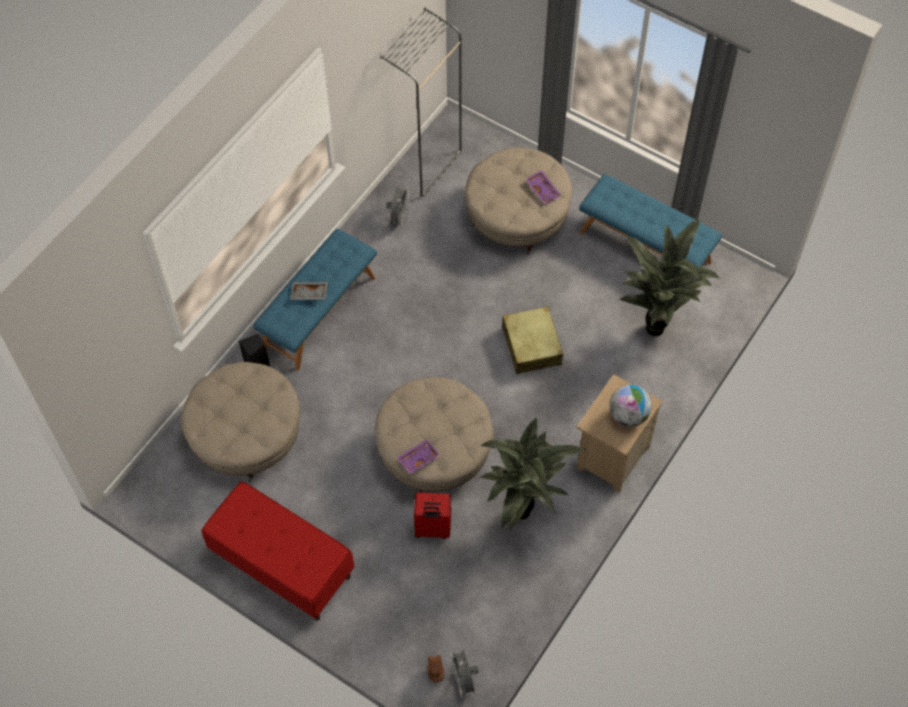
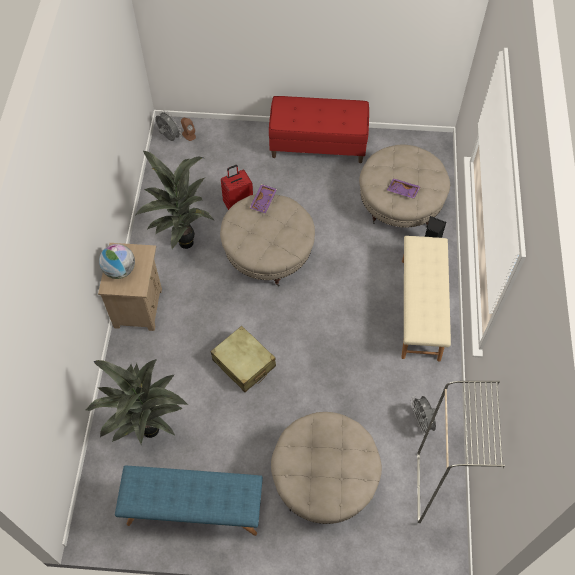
camera: 150 degrees right, 0 degrees up
(309, 294) = (425, 275): grey tray -> none
(319, 312) = (421, 309): blue bench -> beige bench
(543, 190) = (301, 469): purple tray -> purple tray (402, 191)

